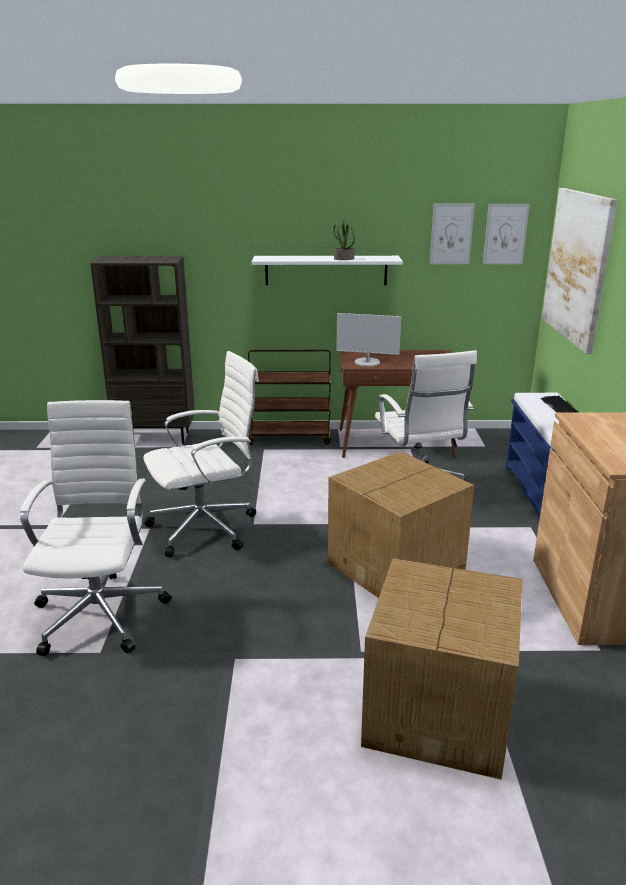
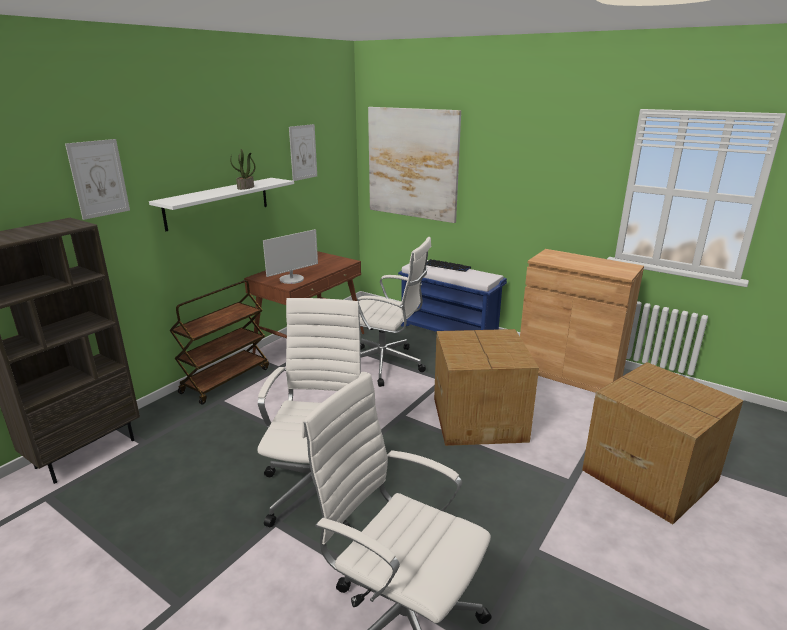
camera: 55 degrees left, 0 degrees up
(505, 234) = (334, 147): picture -> picture (99, 178)

